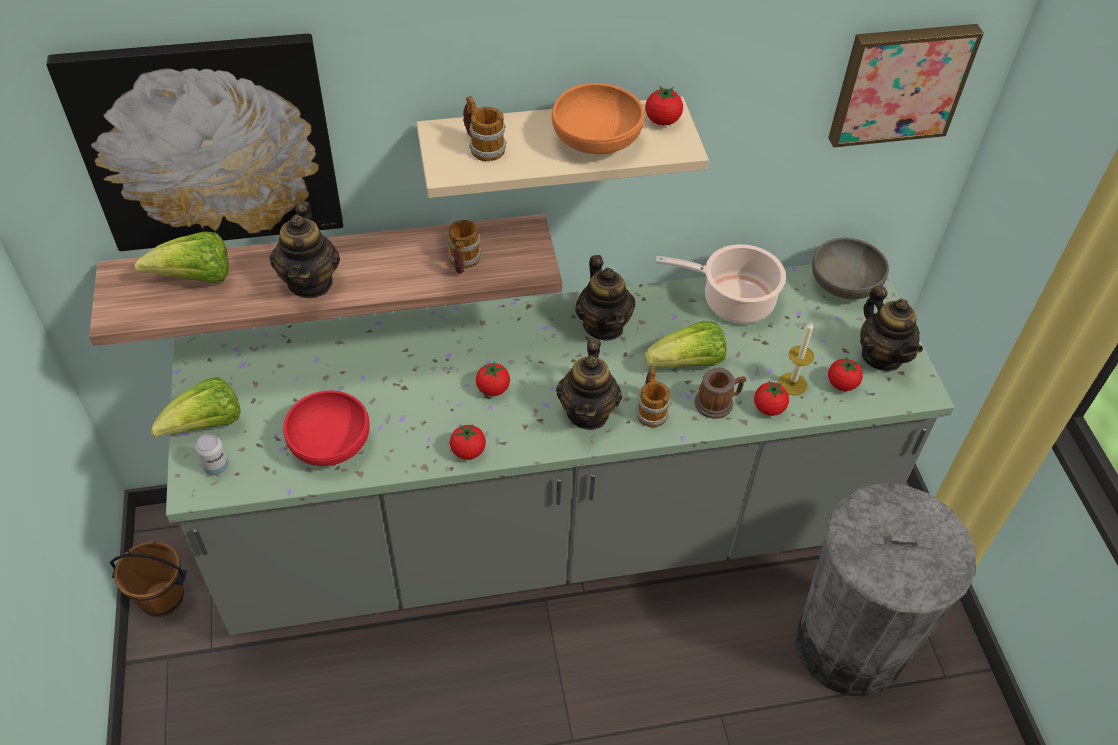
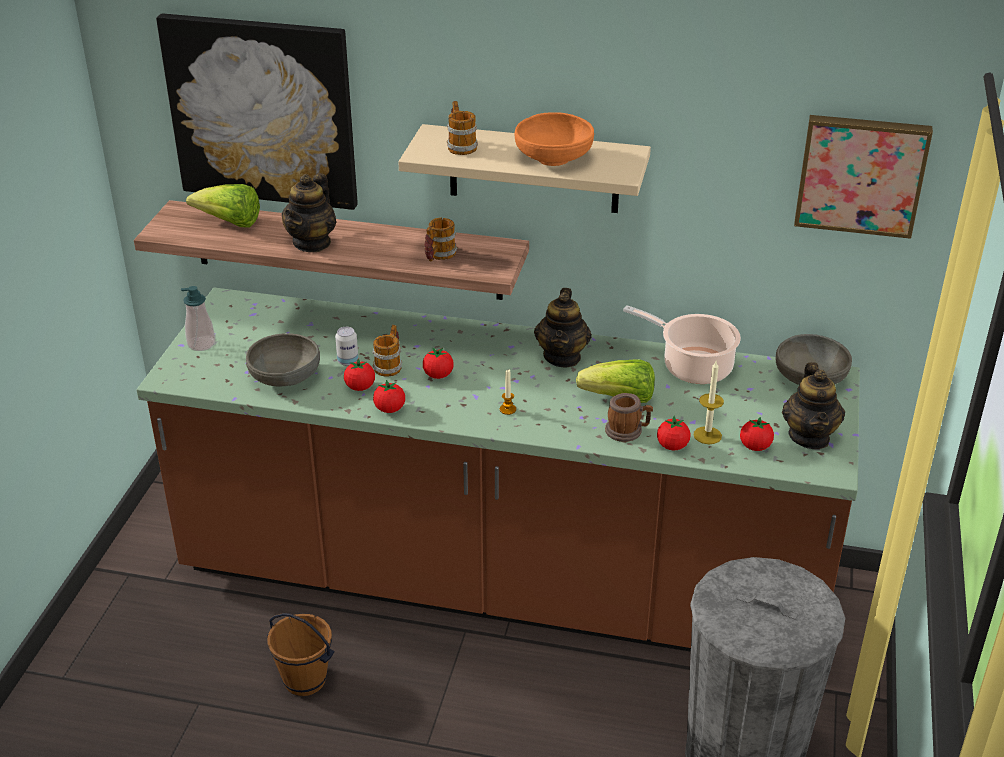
camera: 25 degrees right, 15 degrees down
(162, 599) = (147, 534): brown bucket -> brown bucket (304, 681)
(207, 425) = (201, 344): lettuce -> soap dispenser
(216, 467) = (191, 370): can -> can (348, 361)
(330, 443) = (285, 377): red bowl -> grey bowl
(552, 531) = (502, 582): grey counter -> brown counter
(588, 412) = (507, 409): teapot -> candle
(650, 409) = (564, 421): mug -> mug (390, 365)
(662, 120) = (619, 157): tomato -> tomato (360, 387)

